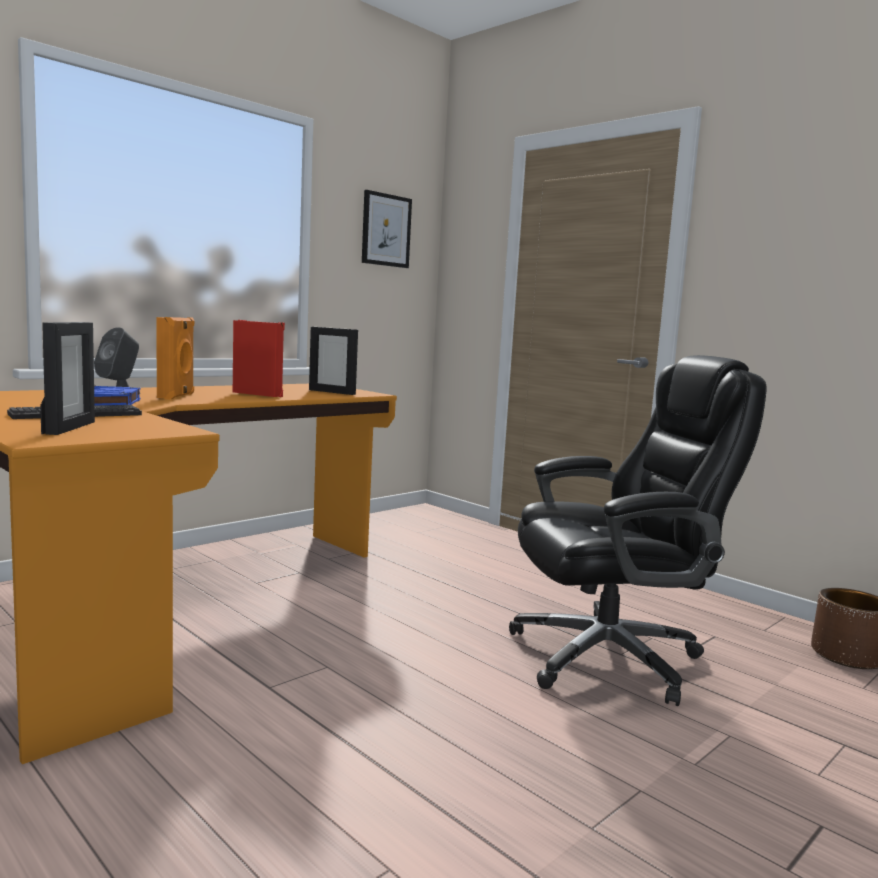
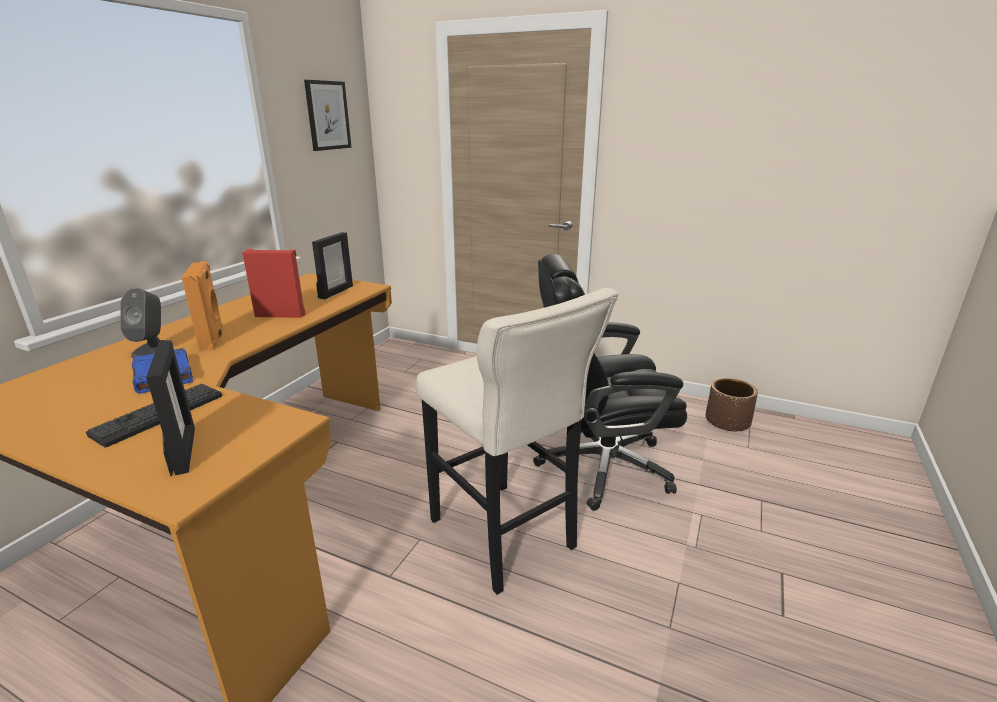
camera: 20 degrees left, 15 degrees up
(332, 392) = (336, 292): picture frame -> picture frame turned 75 degrees counterclockwise
(430, 690) = (505, 538): none -> beige stool
(611, 657) = (600, 466): black office chair -> black office chair turned 150 degrees counterclockwise

